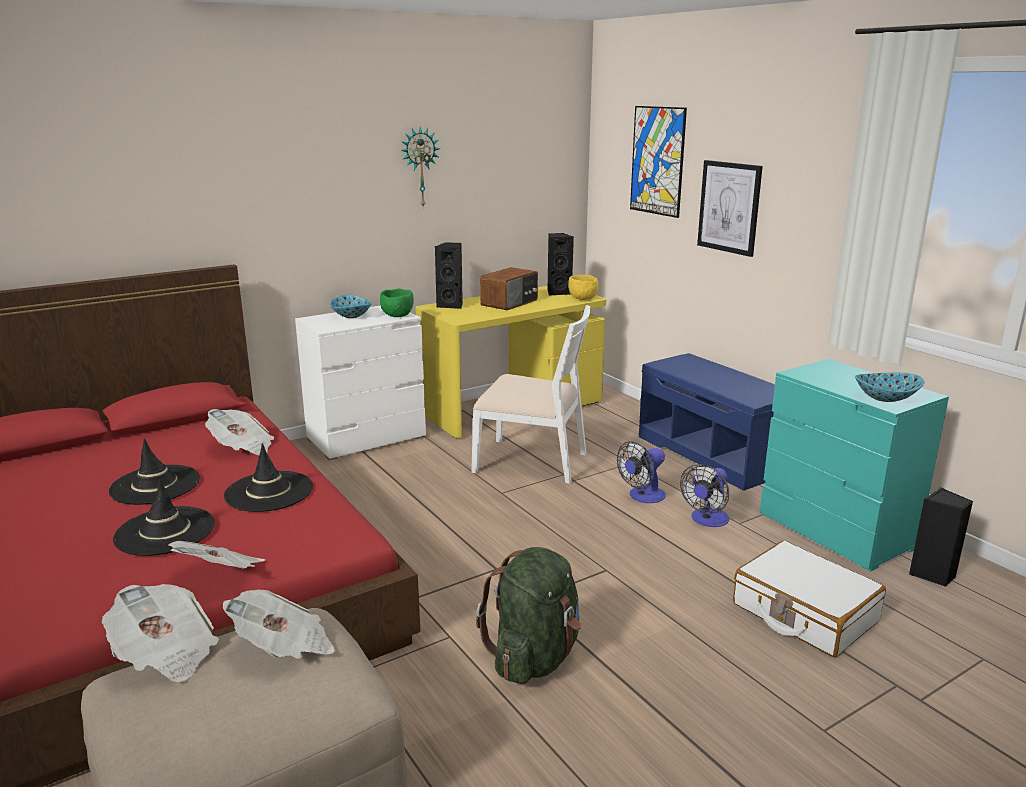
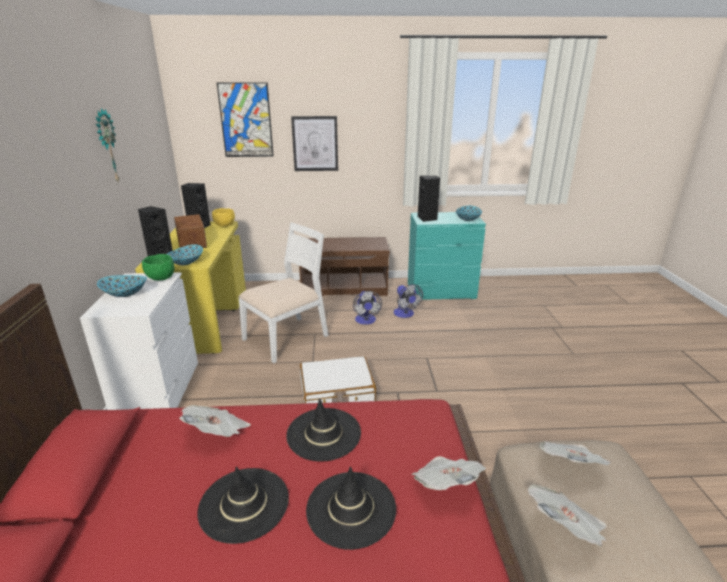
camera: 60 degrees left, 5 degrees up
(456, 315) = (186, 262): none -> bowl
(534, 657) = (490, 408): green backpack -> none
(713, 454) = (345, 287): blue bench -> brown bench
(804, 613) = (496, 324): white suitcase -> white suitcase (337, 394)
(933, 575) = (487, 289): black speaker -> black speaker (427, 219)

